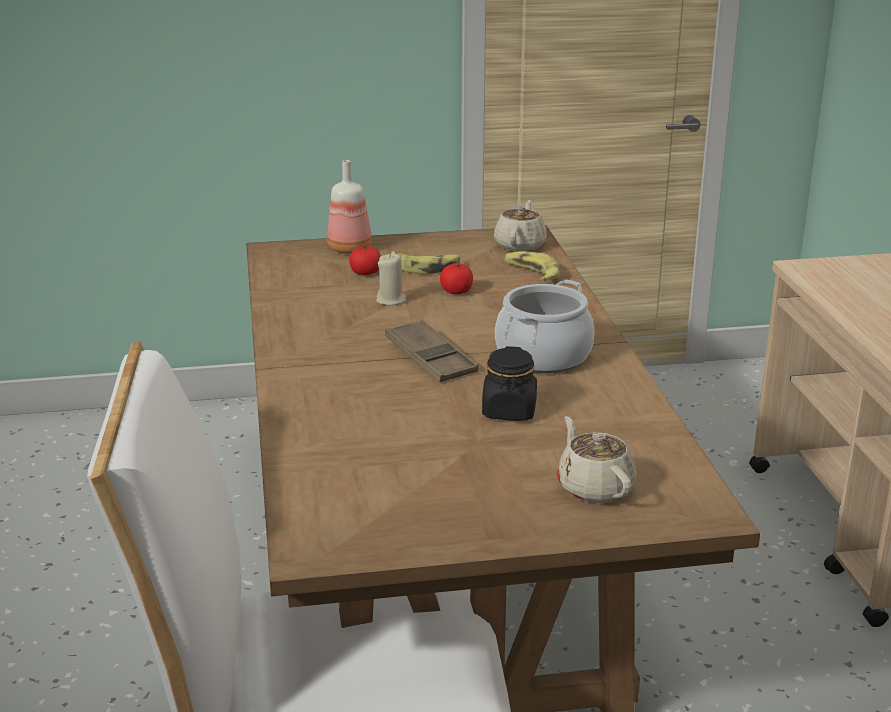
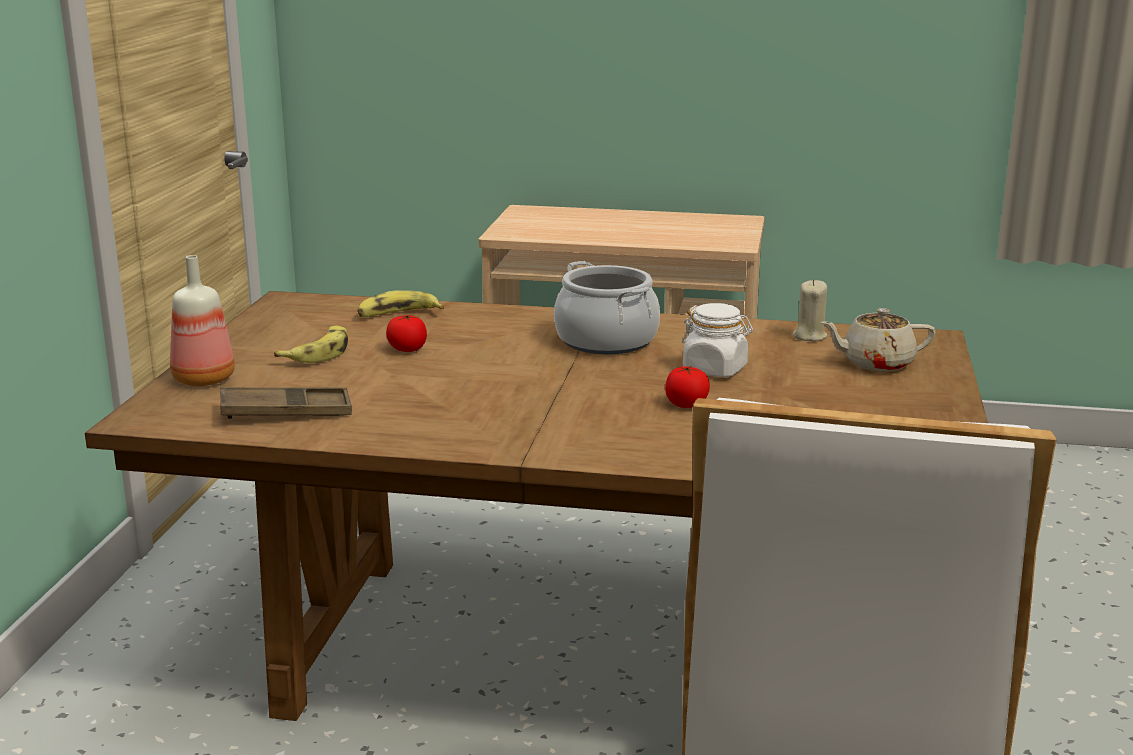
camera: 70 degrees left, 5 degrees down
(365, 273) = (296, 381): tomato -> tomato (686, 404)
(391, 300) = (395, 379): beige candle -> beige candle (809, 336)
(430, 358) = (571, 382): brown tray -> brown tray (286, 412)
(509, 411) = (715, 369): black jar -> white jar
(520, 245) = (313, 307): beige teapot -> none

